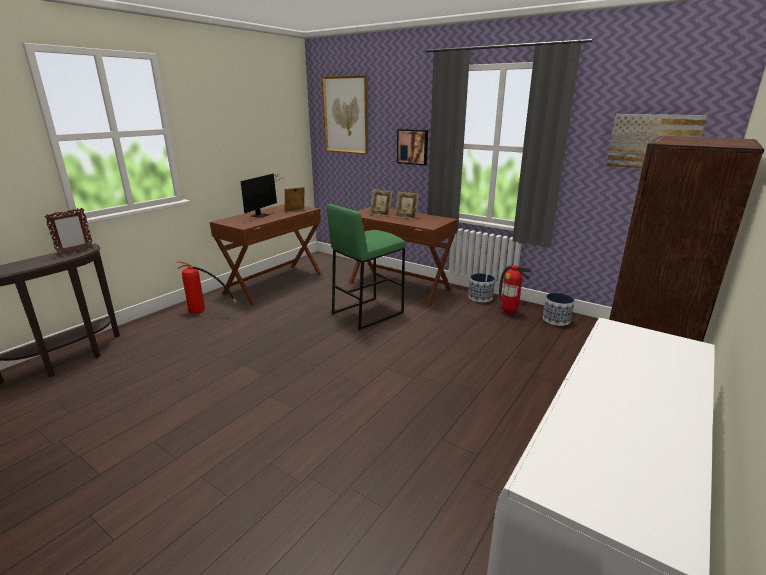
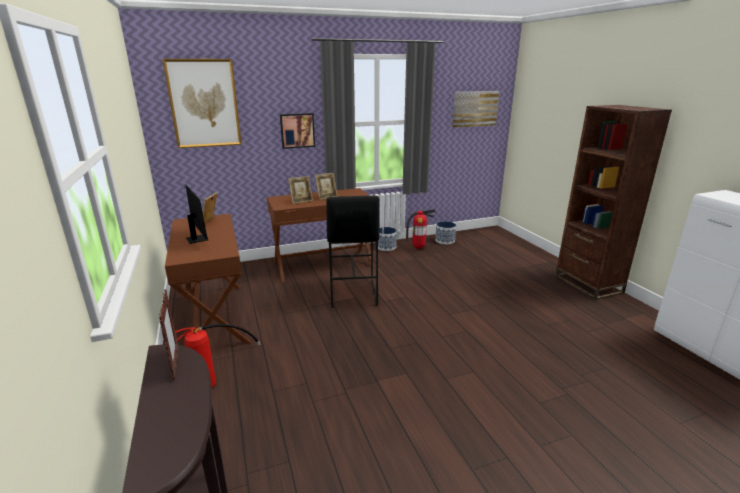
camera: 55 degrees left, 0 degrees up
(367, 312) = (352, 292): green stool -> black stool

